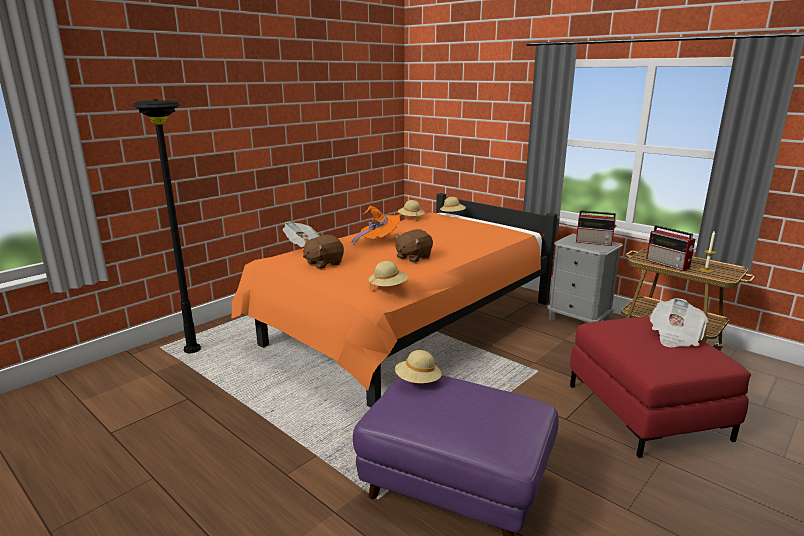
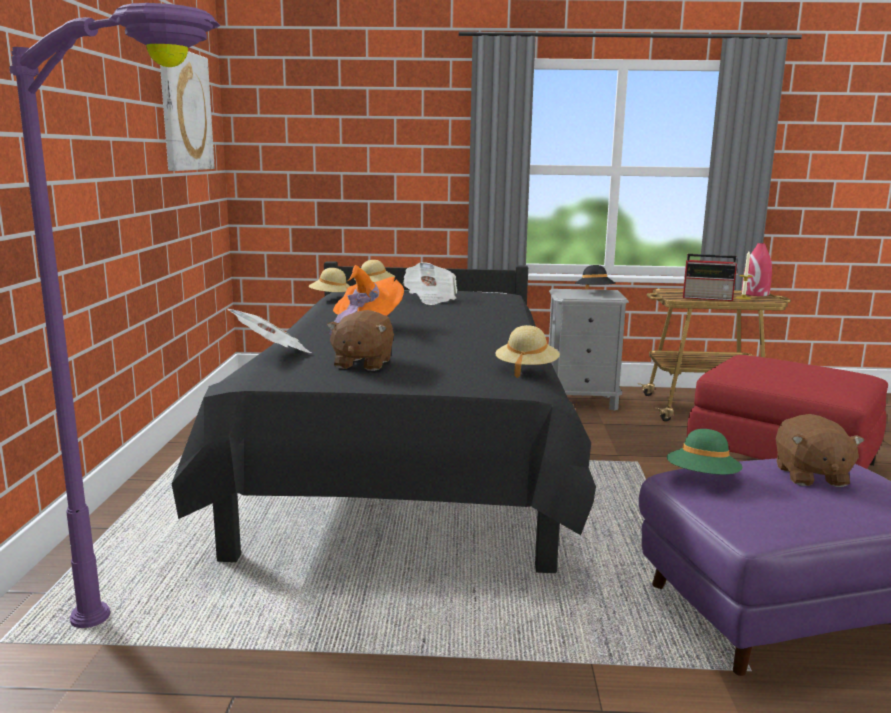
camera: 40 degrees left, 5 degrees down
(196, 374) = (176, 652): black floor lamp -> purple floor lamp
(358, 101) = (185, 111): none -> picture
(407, 326) = (409, 461): orange bed -> black bed
(413, 257) = (463, 335): brown plush toy -> brown plush toy (810, 476)
(418, 381) = (702, 479): beige hat -> green hat
(594, 242) = (594, 293): radio -> black hat
(674, 337) = (797, 366): newspaper -> newspaper (430, 299)
(728, 268) = (755, 294): none -> red vase

